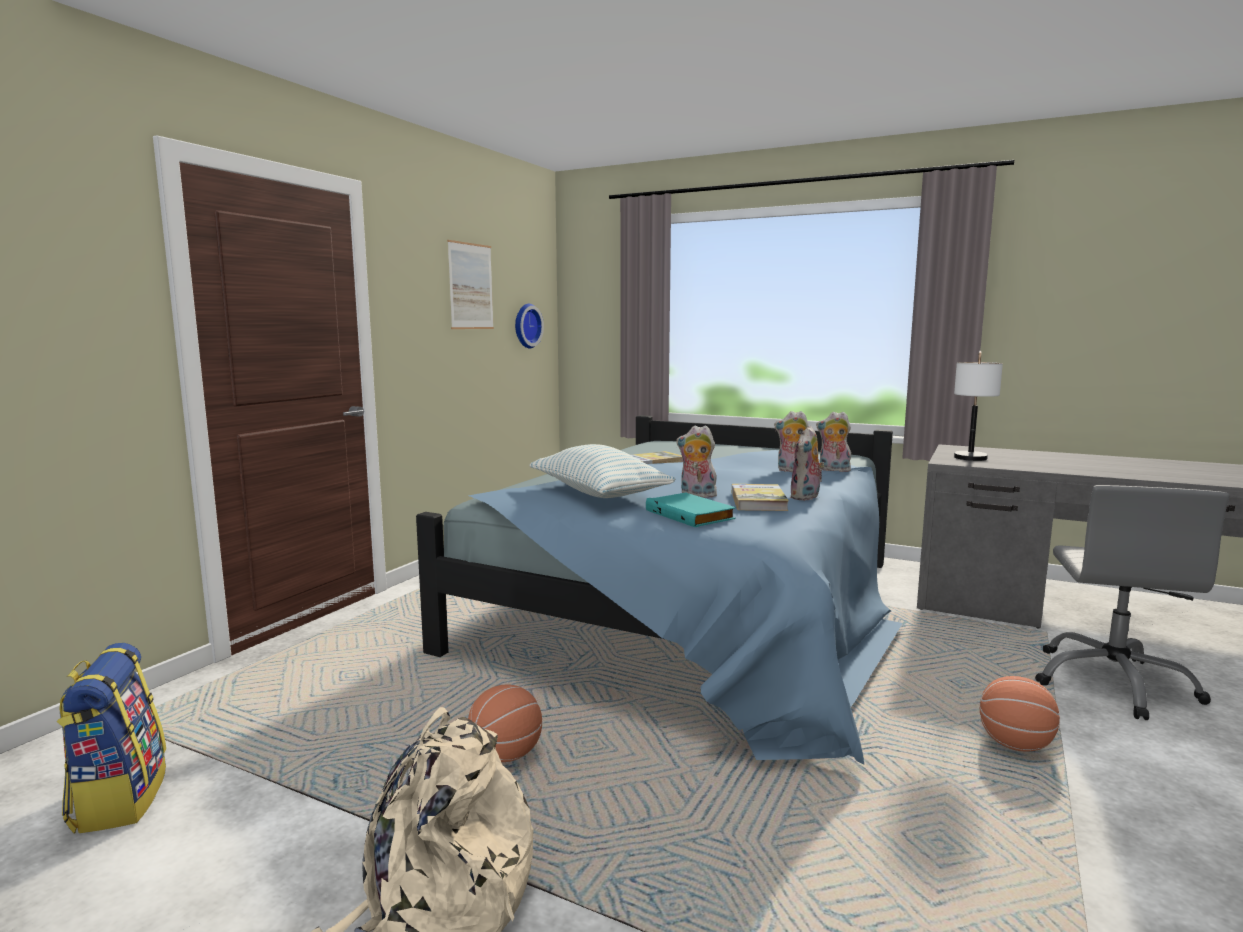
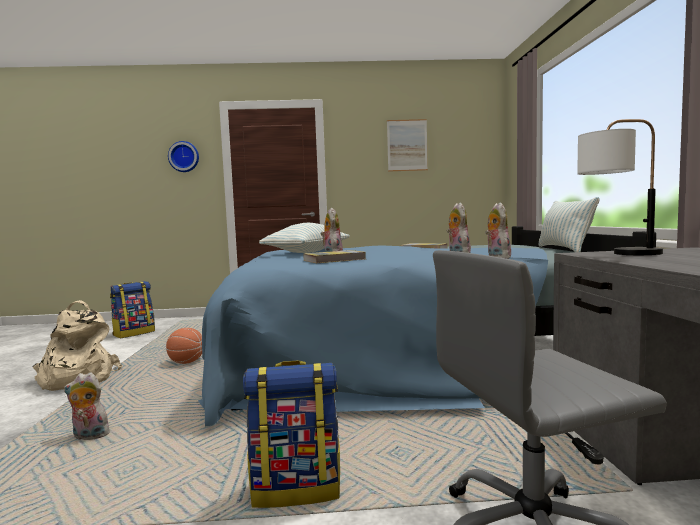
camera: 60 degrees right, 5 degrees down
(525, 326) = (463, 167): wall clock -> wall clock (184, 157)
(691, 514) = (280, 259): turquoise book -> none
(766, 446) = (564, 249): none -> pillow
(806, 497) = (367, 262): plush toy -> plush toy (88, 436)
(1014, 744) = (297, 488): basketball -> backpack

